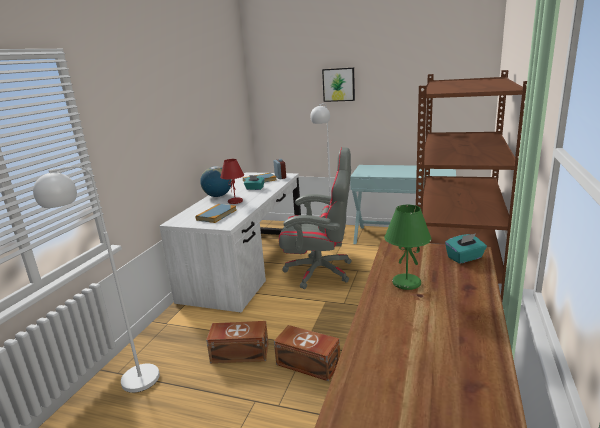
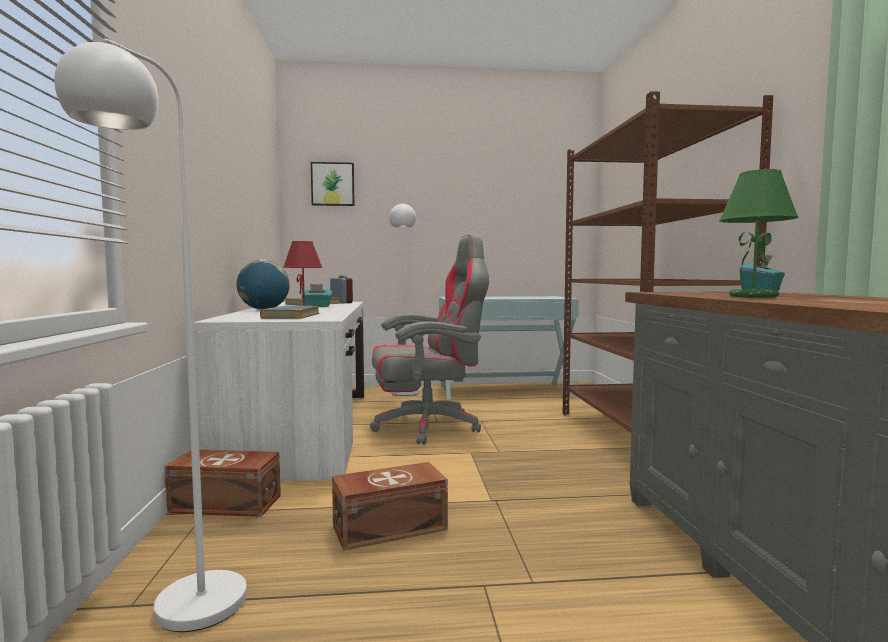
camera: 25 degrees left, 15 degrees down
(308, 364) = (523, 521): brown storage box -> brown storage box (226, 504)
(338, 84) = (413, 191): picture -> picture (333, 184)

